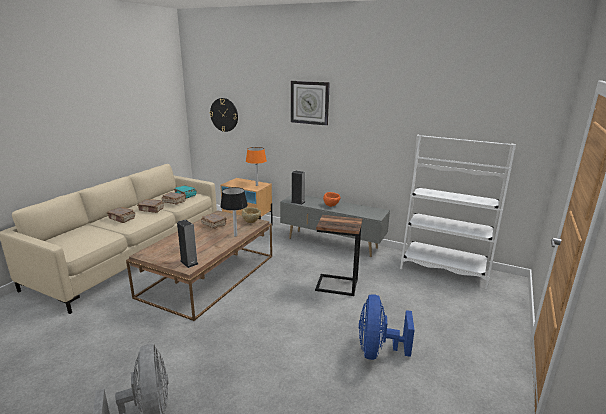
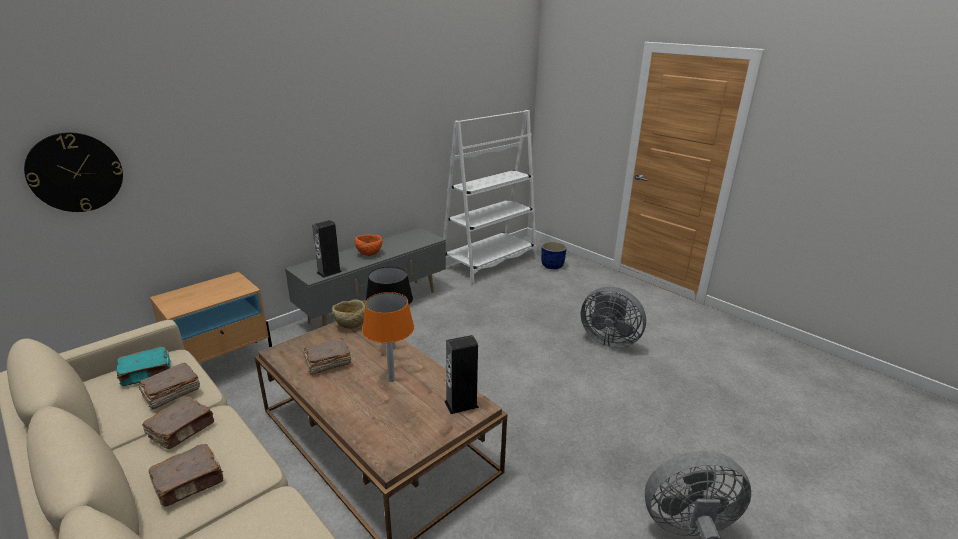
camera: 70 degrees left, 5 degrees up
(256, 185) = (229, 284): orange table lamp -> orange table lamp (391, 379)
(309, 102) = (285, 106): wall clock -> none
(337, 285) = (482, 331): side table -> none
(378, 350) = (608, 340): blue fan -> grey fan
(483, 301) = (552, 266): none -> blue planter

